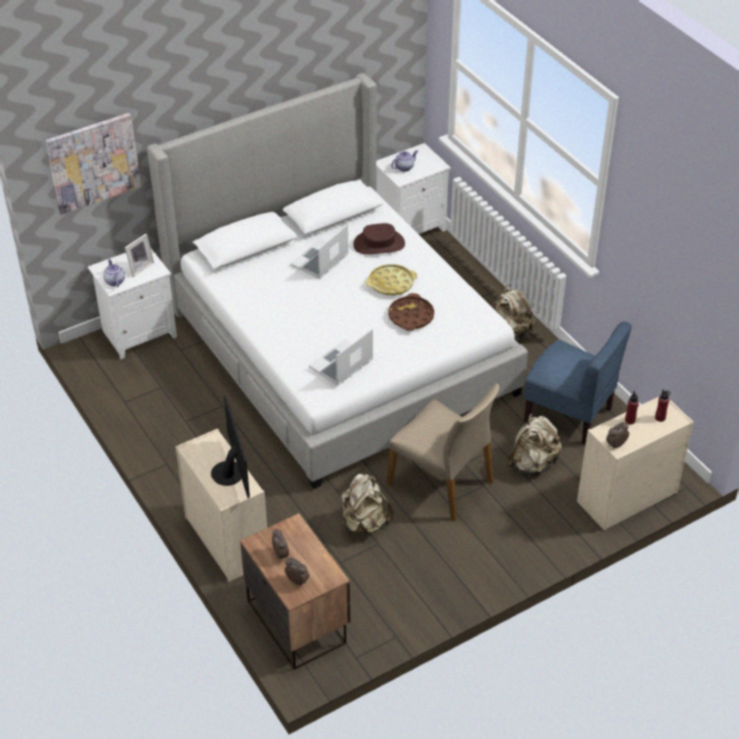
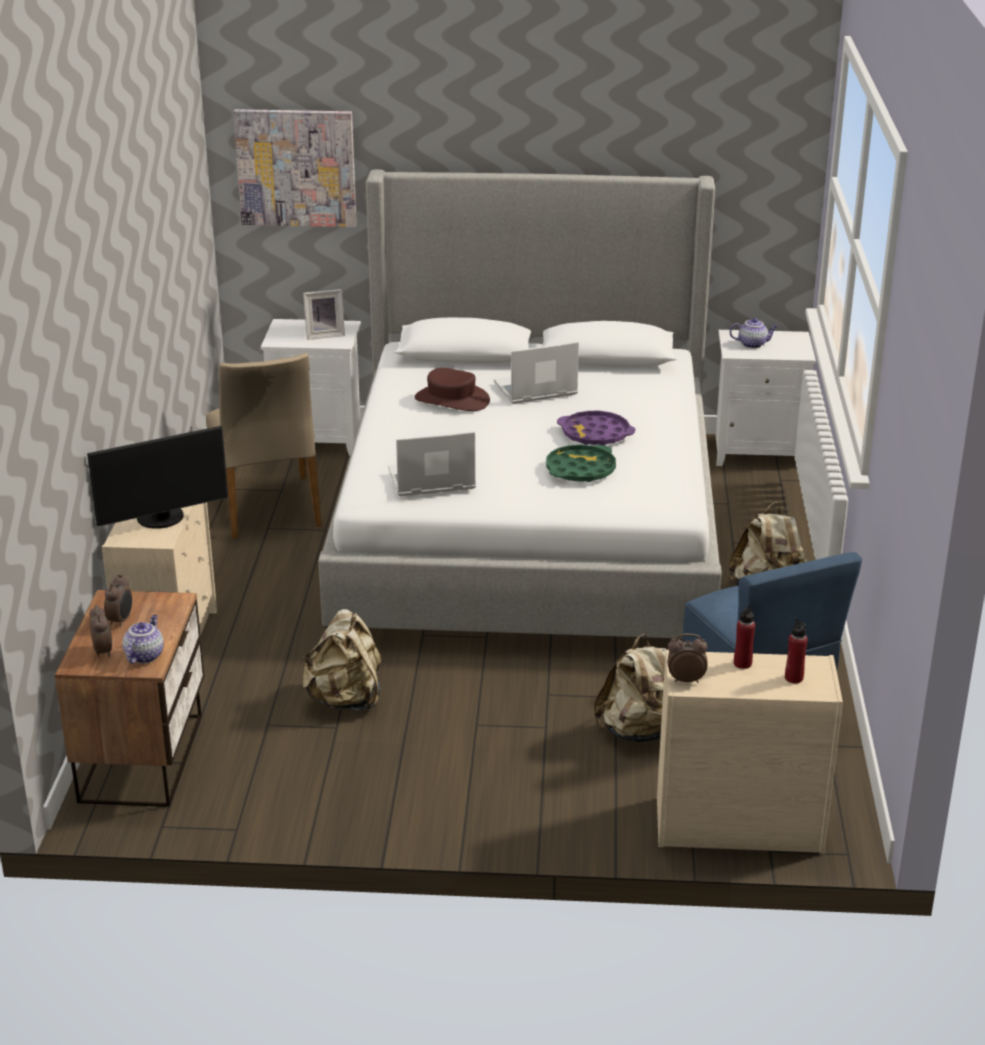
camera: 35 degrees right, 15 degrees down
(114, 281) = (283, 337): teapot -> teapot (144, 655)
(231, 472) = (162, 519): monitor -> monitor turned 45 degrees clockwise
(379, 244) = (628, 398): brown hat -> brown hat (451, 400)
(391, 283) = (595, 434): yellow tray -> purple tray
(411, 316) = (580, 470): brown tray -> green tray
(442, 482) = (494, 701): beige chair -> beige chair (268, 507)

